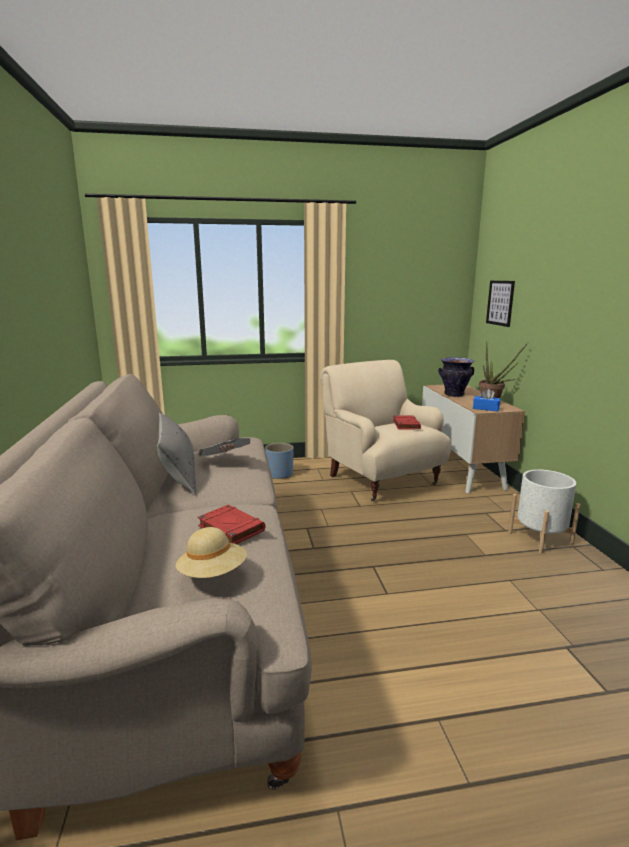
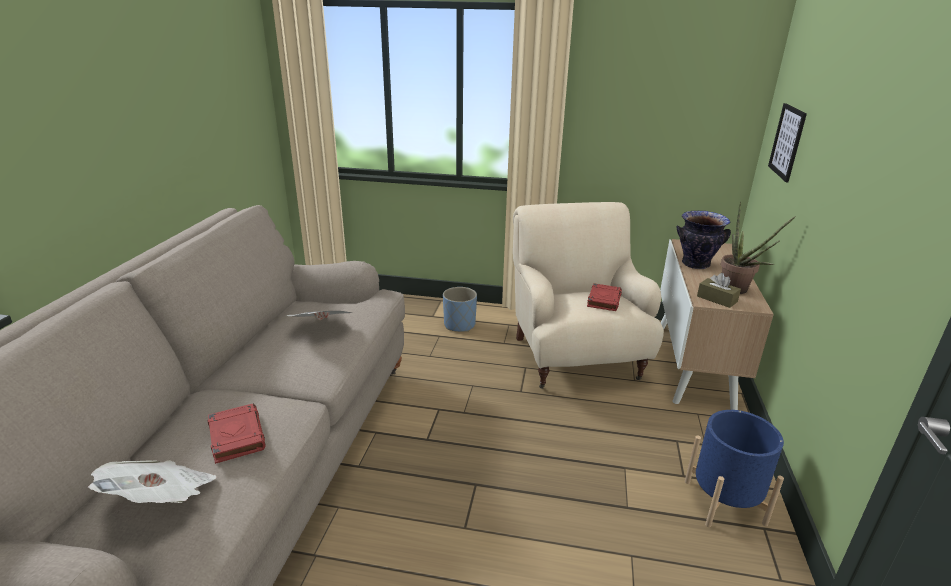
camera: 20 degrees right, 10 degrees up
(178, 473) = (265, 335): grey pillow -> none
(213, 574) = (162, 499): beige hat -> newspaper
(486, 408) = (717, 299): blue tissue box -> brown tissue box
(540, 538) = (724, 502): white planter -> blue planter

